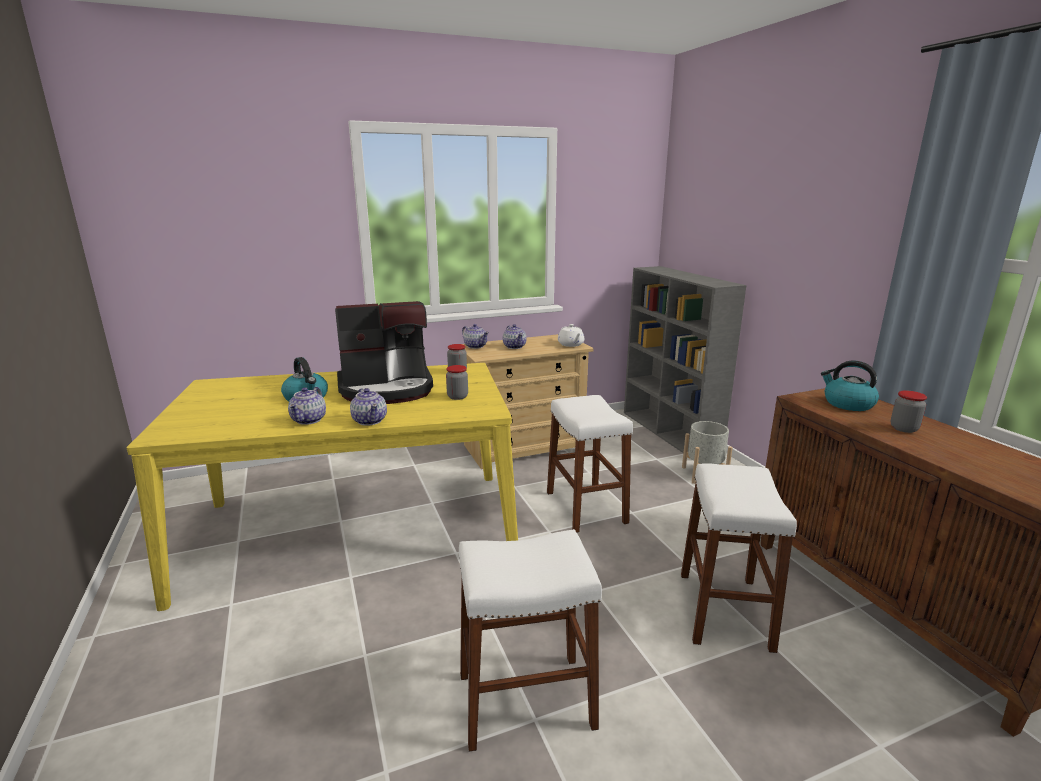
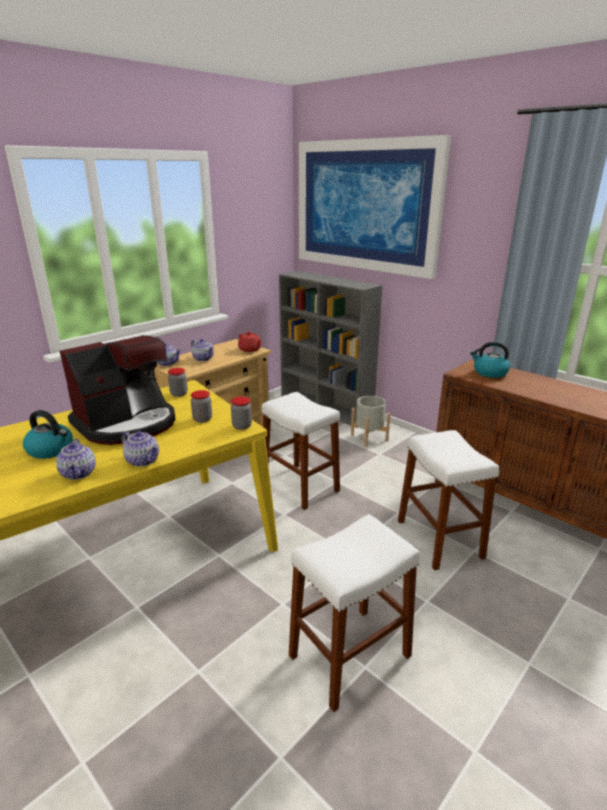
camera: 25 degrees left, 5 degrees up
(571, 344) = (250, 349): white teapot -> red teapot
(736, 188) = (365, 206): none -> picture
(904, 428) = (534, 386): jar -> jar (242, 426)

